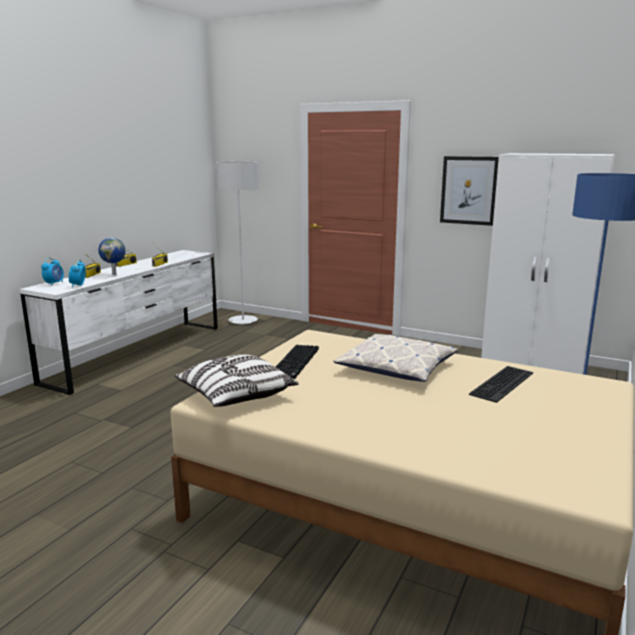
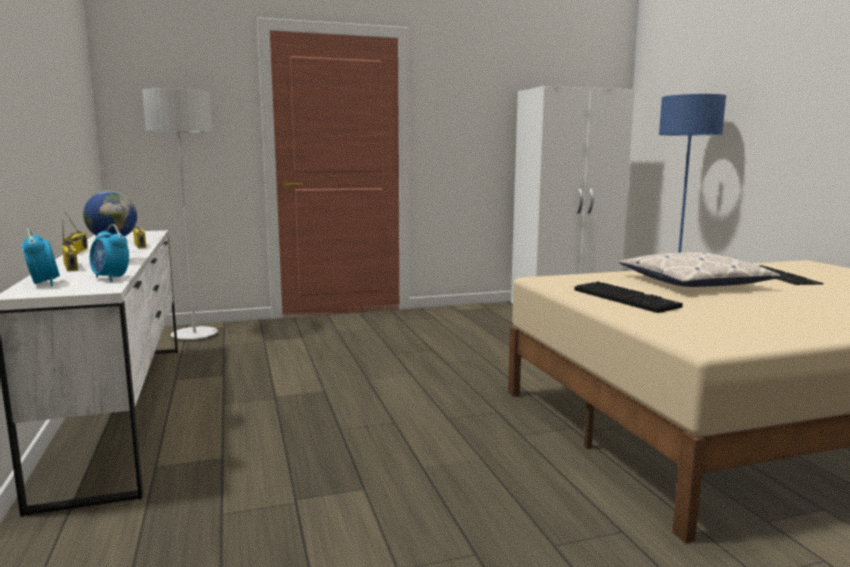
camera: 45 degrees left, 5 degrees down
(235, 396) = (704, 332): pillow -> none
(469, 190) = (477, 131): picture -> none

